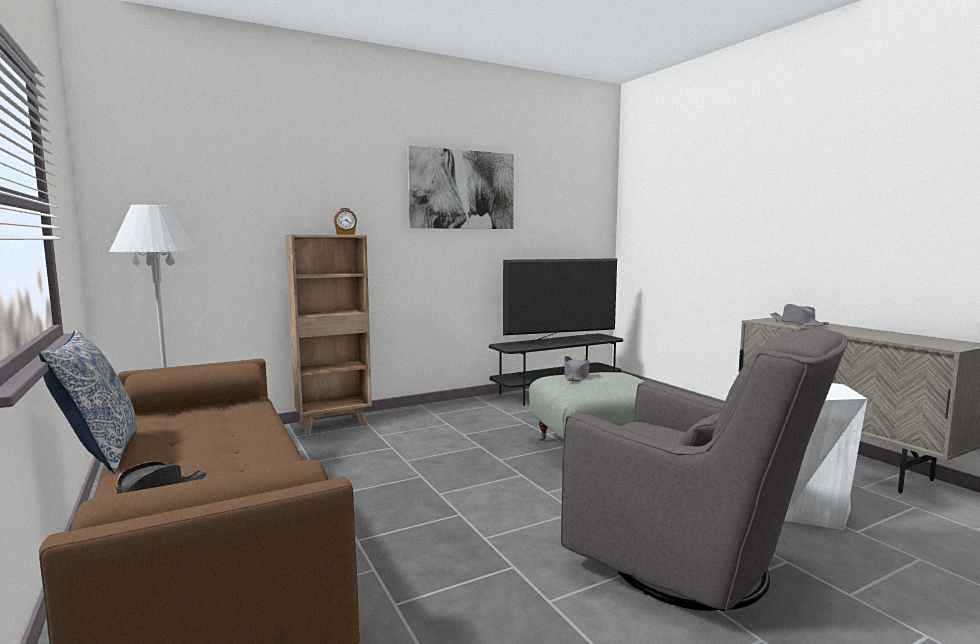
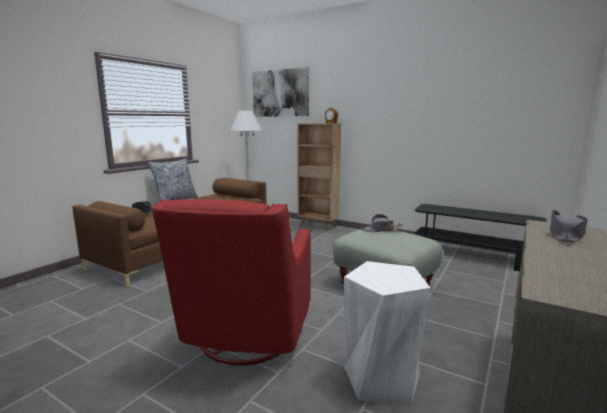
camera: 60 degrees right, 5 degrees up
(462, 189) = (415, 90): picture -> picture (280, 93)
(560, 341) = (478, 213): television -> none
(693, 567) = (245, 339): grey armchair -> red armchair

